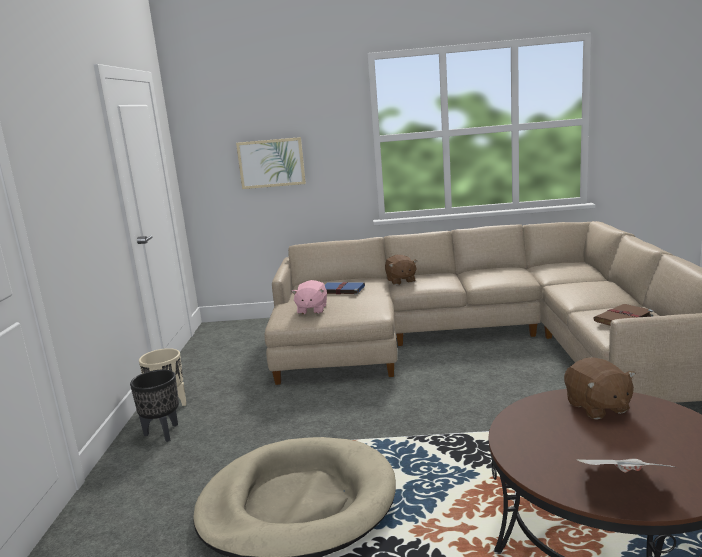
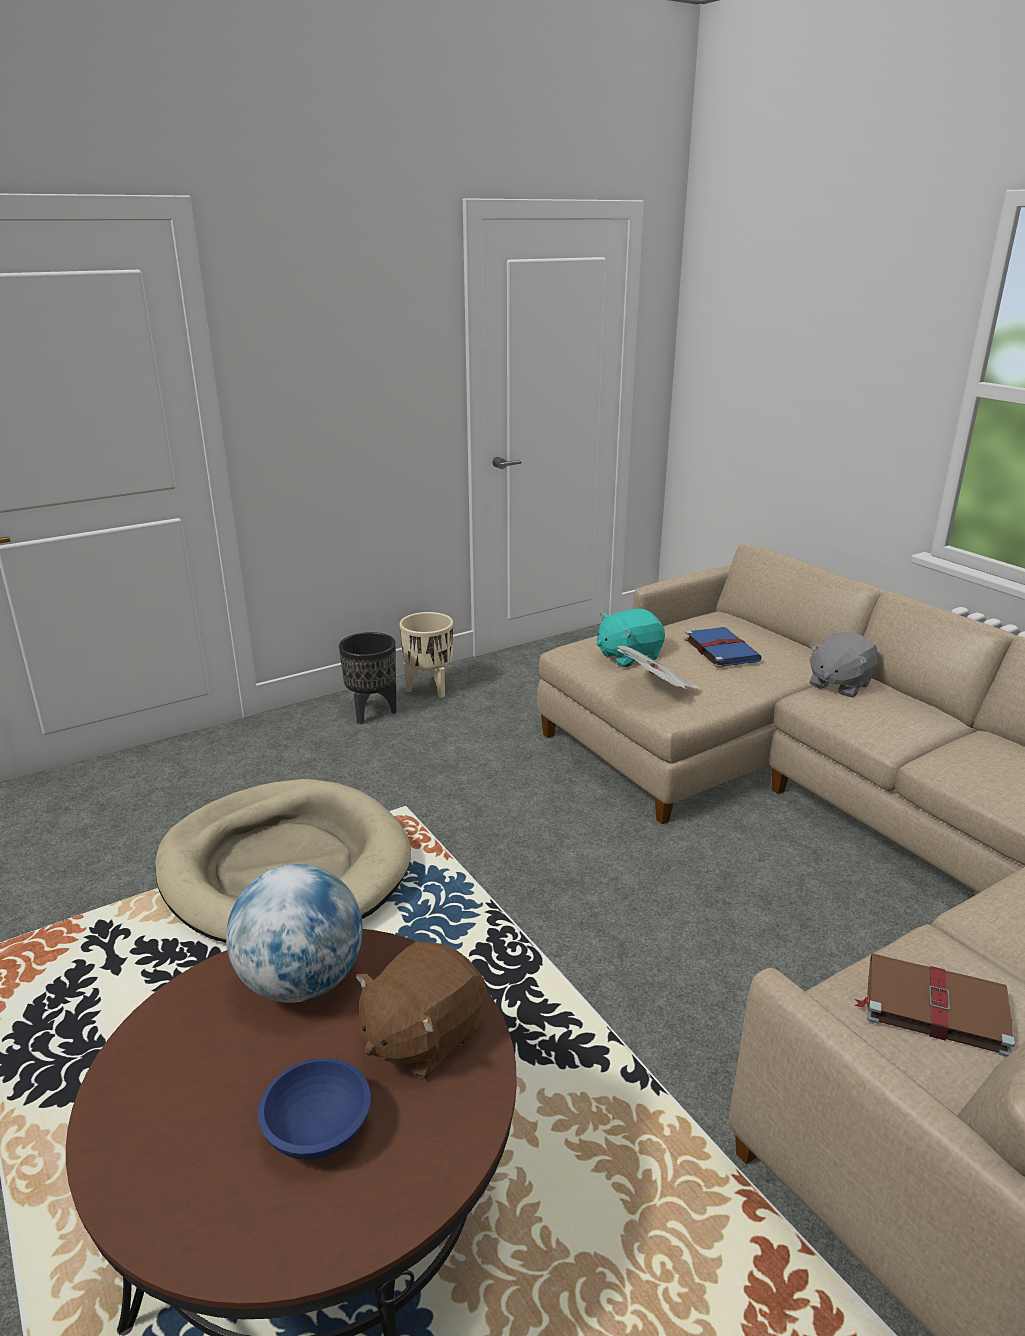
camera: 55 degrees right, 10 degrees up
(271, 163) = (790, 389): picture -> none
(311, 310) = (628, 656): pink plush toy -> turquoise plush toy
(400, 281) = (838, 684): brown plush toy -> grey plush toy
(537, 432) = (302, 982): none -> globe
(623, 485) = (162, 1114): newspaper -> newspaper (656, 688)
(649, 441) = (319, 1128): none -> blue bowl

